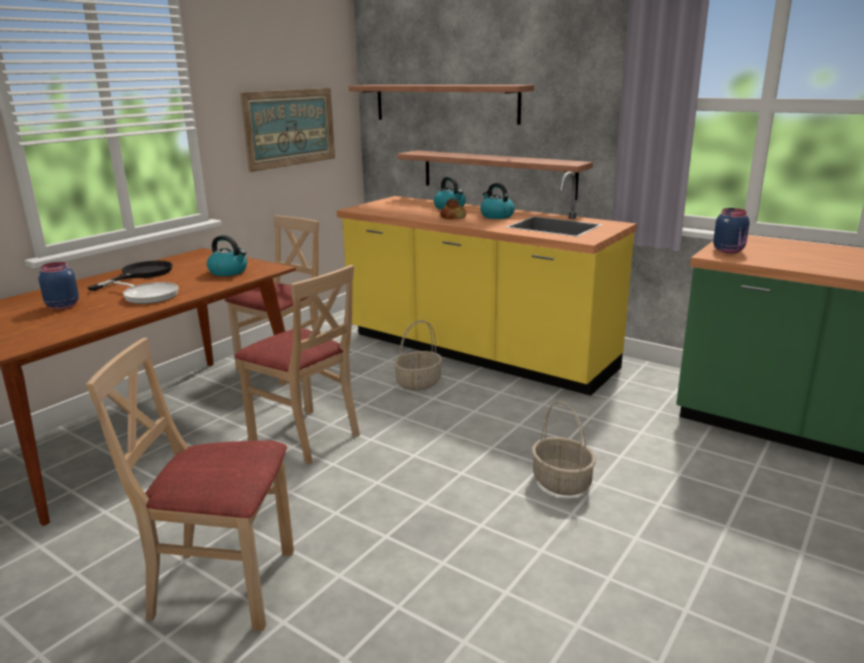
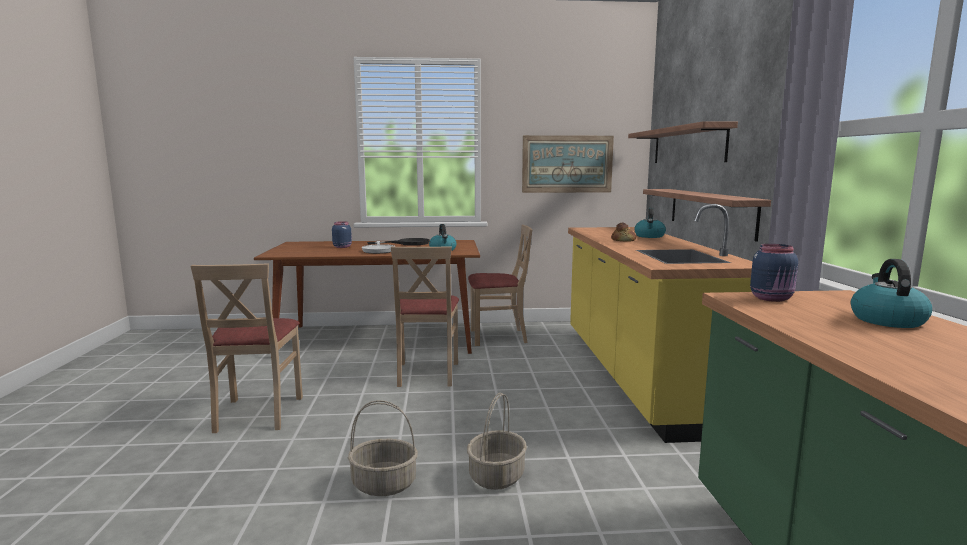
camera: 50 degrees right, 10 degrees down
(224, 585) = (257, 413): beige chair -> beige chair turned 150 degrees counterclockwise
(418, 383) = (551, 376): basket -> basket (384, 484)
(496, 216) = (661, 244): kettle -> kettle (886, 320)

